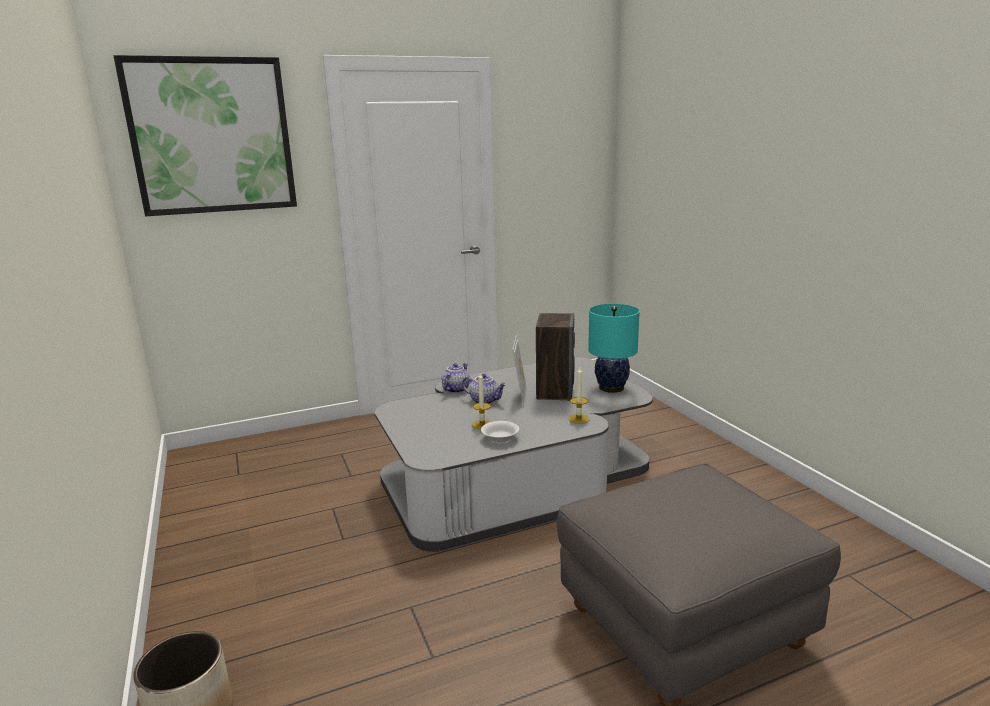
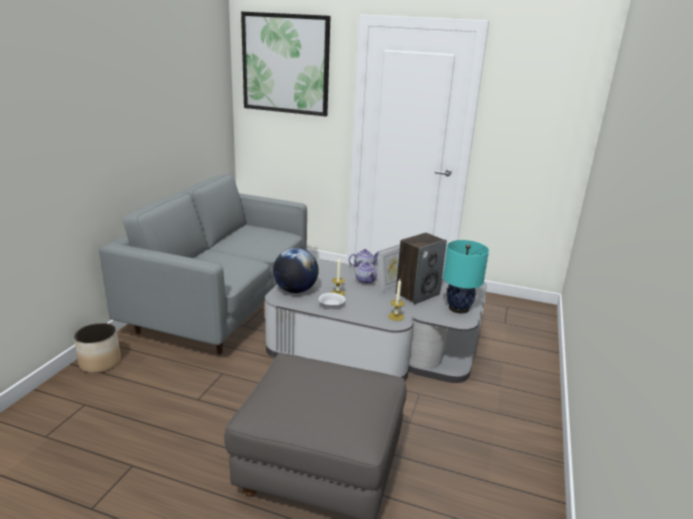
camera: 40 degrees right, 5 degrees up
(268, 530) = (222, 305): none -> grey sofa
(431, 442) = (295, 290): none -> globe

